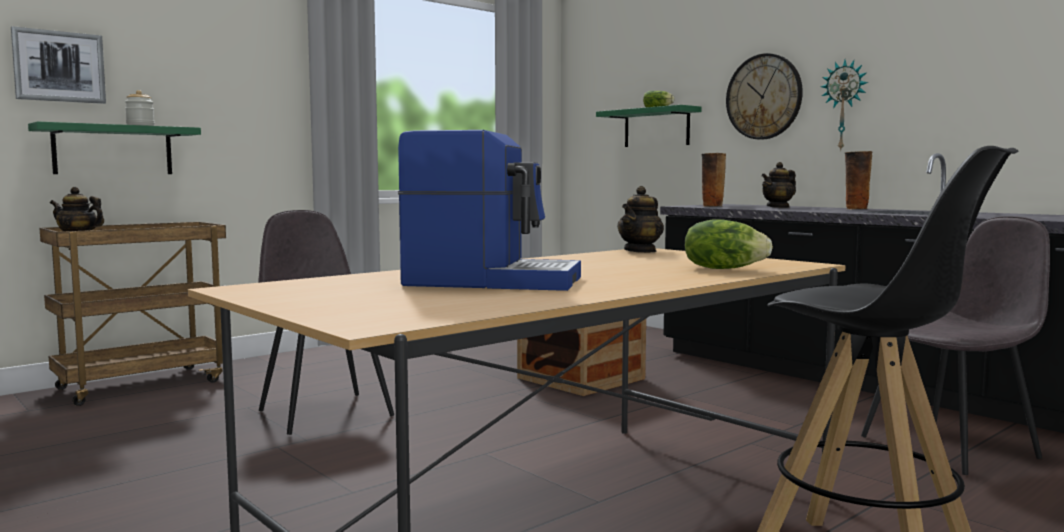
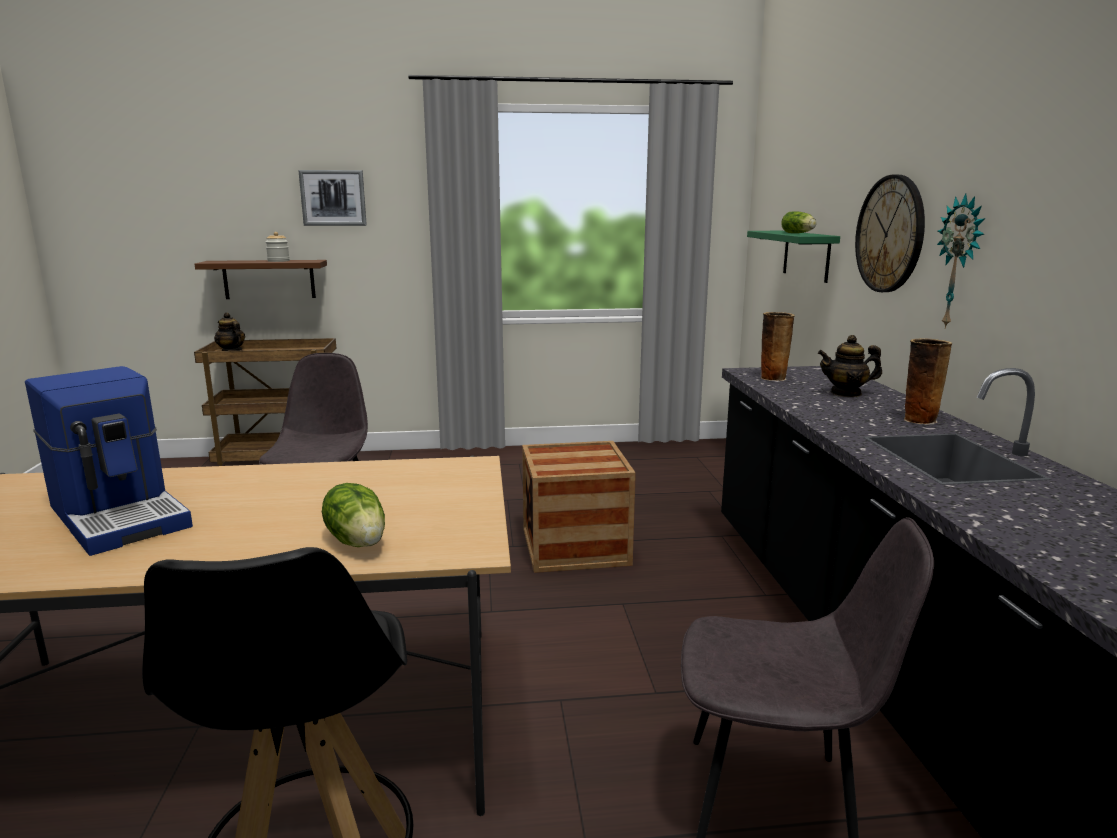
camera: 35 degrees right, 10 degrees up
(59, 66) = (225, 214): picture -> picture (333, 198)
(113, 150) = (269, 279): green shelf -> brown shelf
(640, 251) = (455, 467): teapot -> none

